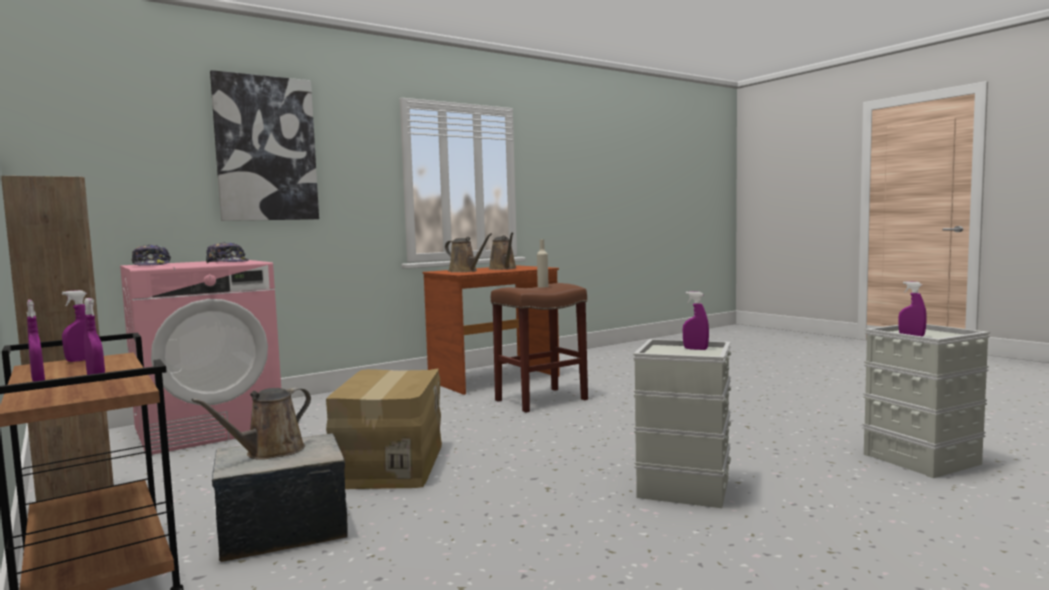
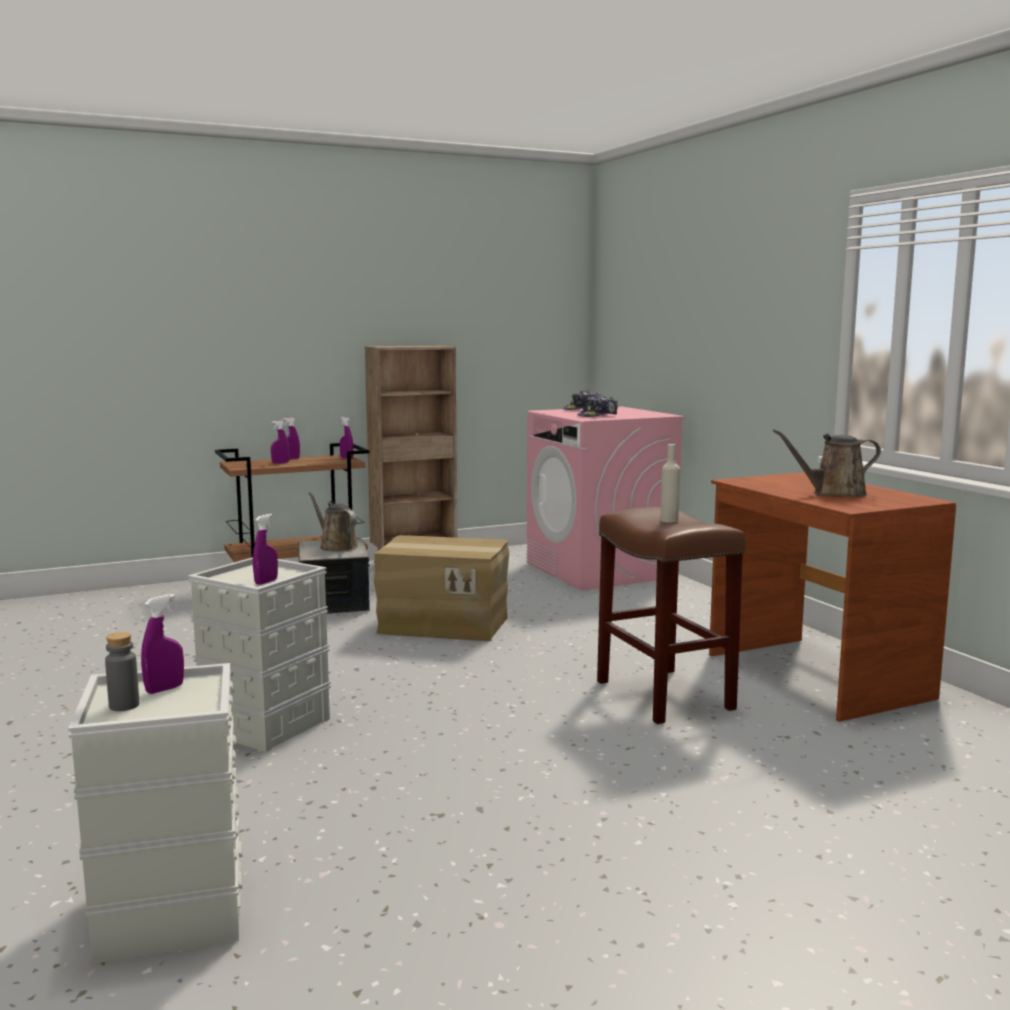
camera: 100 degrees right, 5 degrees up
(266, 149) = (716, 289): picture -> none
(465, 271) = (786, 481): brown watering can -> none
(943, 337) = (124, 705): none -> grey bottle

